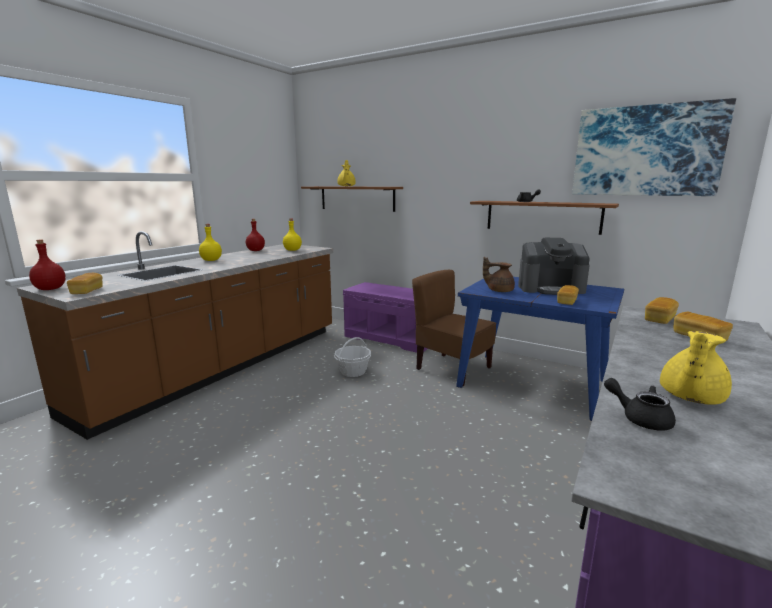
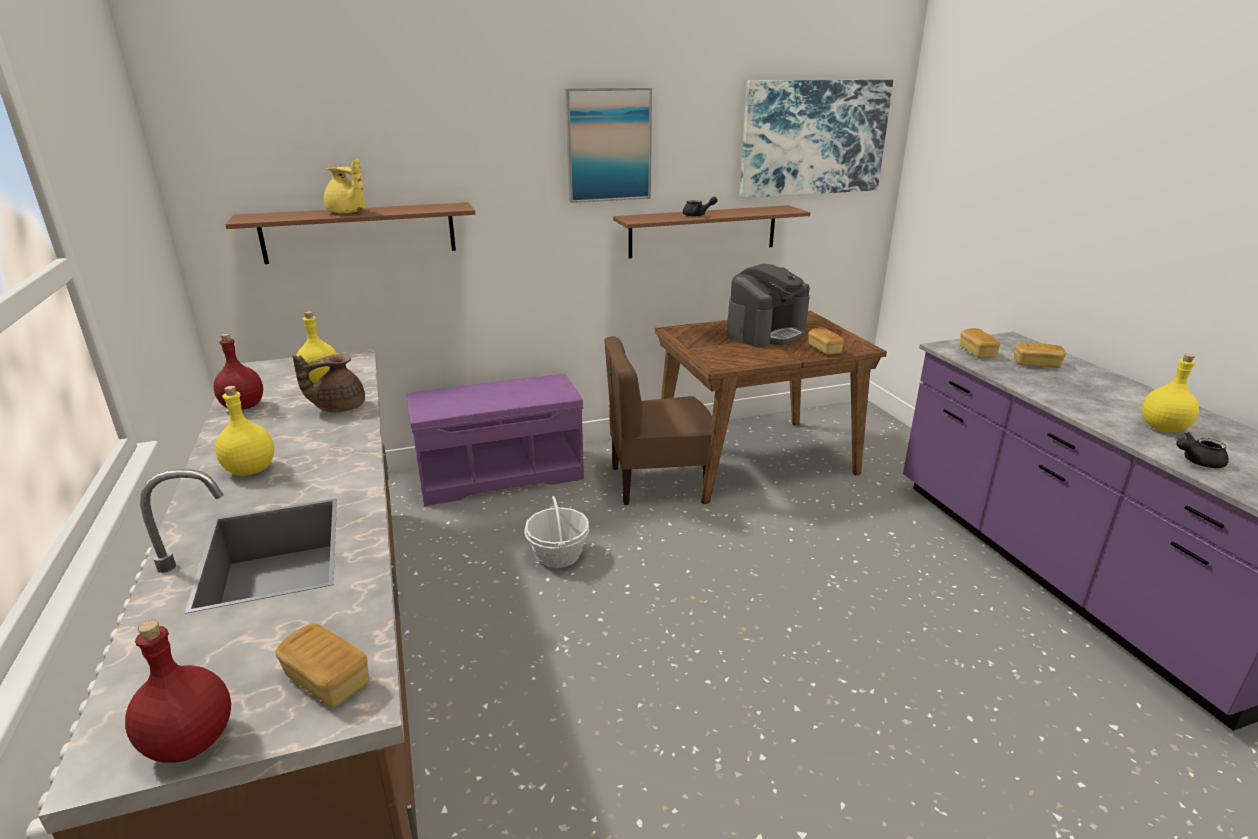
camera: 50 degrees left, 10 degrees up
(480, 157) = (608, 145): none -> picture
(499, 290) = (736, 355): brown teapot -> brown teapot (338, 407)
(533, 384) = (756, 459): blue dining table -> brown dining table
(689, 397) = (1163, 428): yellow teapot -> yellow bottle

